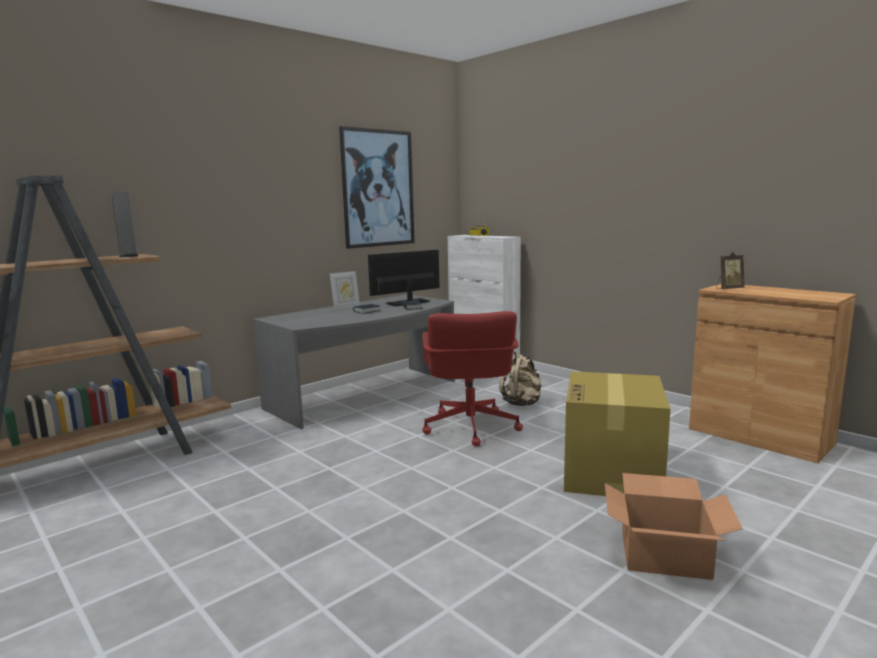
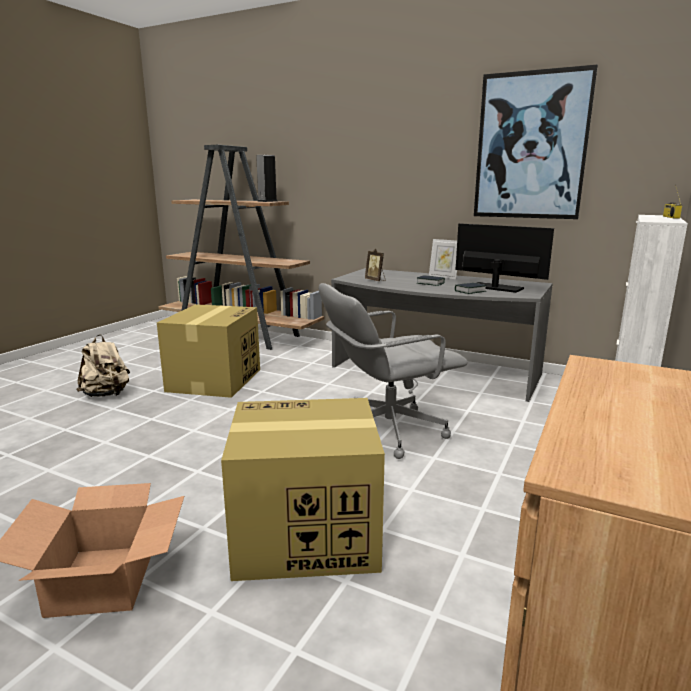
camera: 70 degrees right, 5 degrees up
(257, 493) = (215, 379): none -> cardboard box
(470, 428) = (387, 430): red office chair -> grey office chair
(522, 403) = (496, 450): beige backpack -> beige backpack (106, 395)
(728, 289) = (611, 375): picture frame -> picture frame (375, 280)

